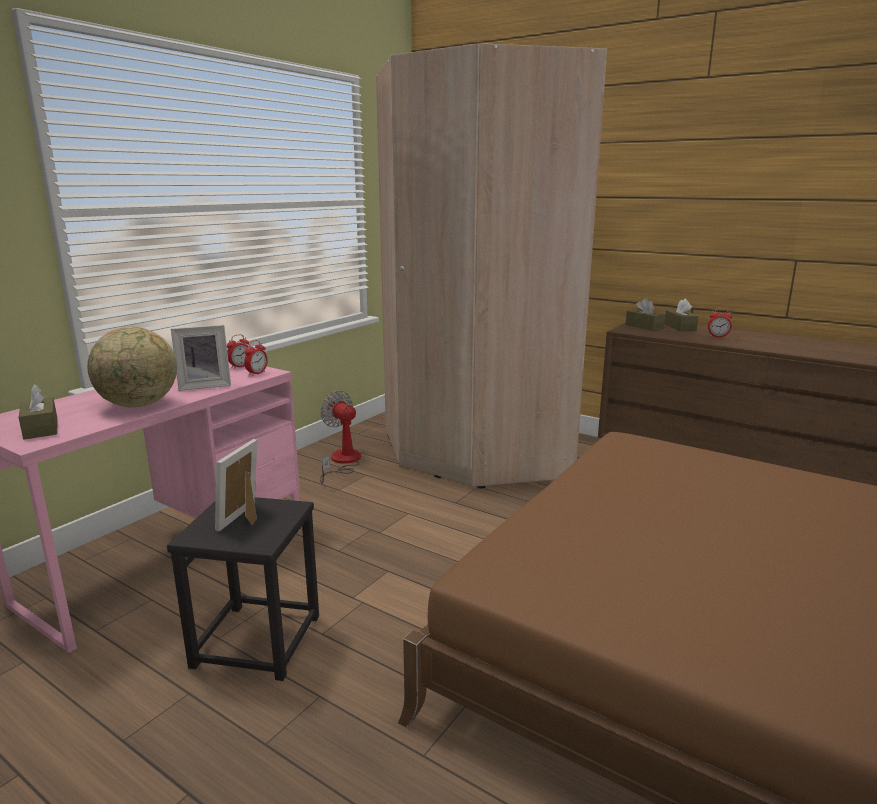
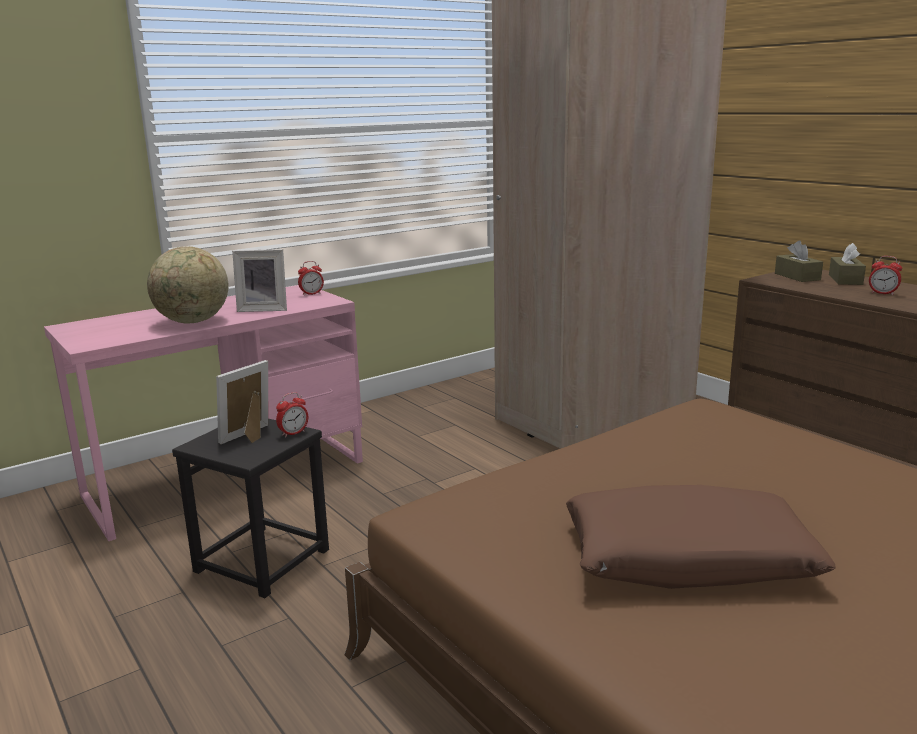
camera: 20 degrees right, 0 degrees up
(41, 428) = (101, 334): brown tissue box -> none
(257, 373) = (320, 301): alarm clock -> alarm clock (293, 433)
(342, 462) = (439, 409): fan -> none
(730, 576) = (687, 559): none -> brown pillow

